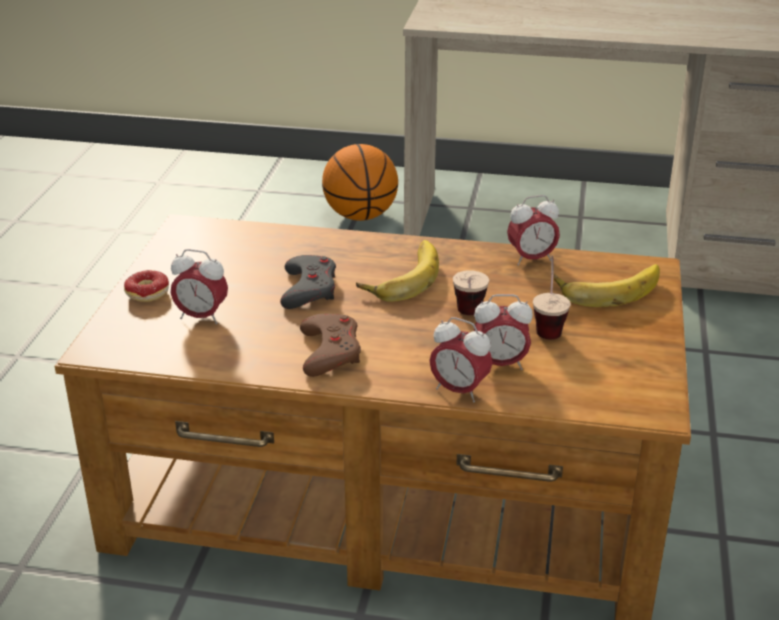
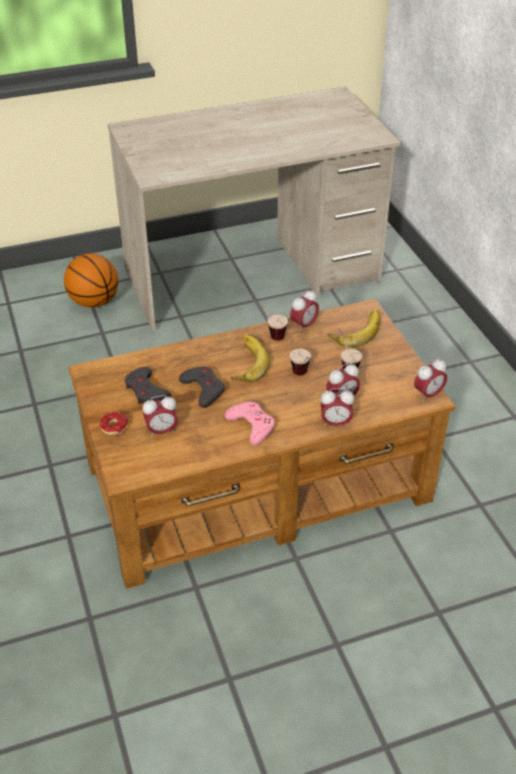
camera: 30 degrees left, 10 degrees up
(233, 267) = (146, 391): none -> grey game controller
(330, 351) = (251, 425): brown game controller -> pink game controller
(470, 254) = (270, 333): none -> cup
(653, 404) = (428, 395): none -> alarm clock

